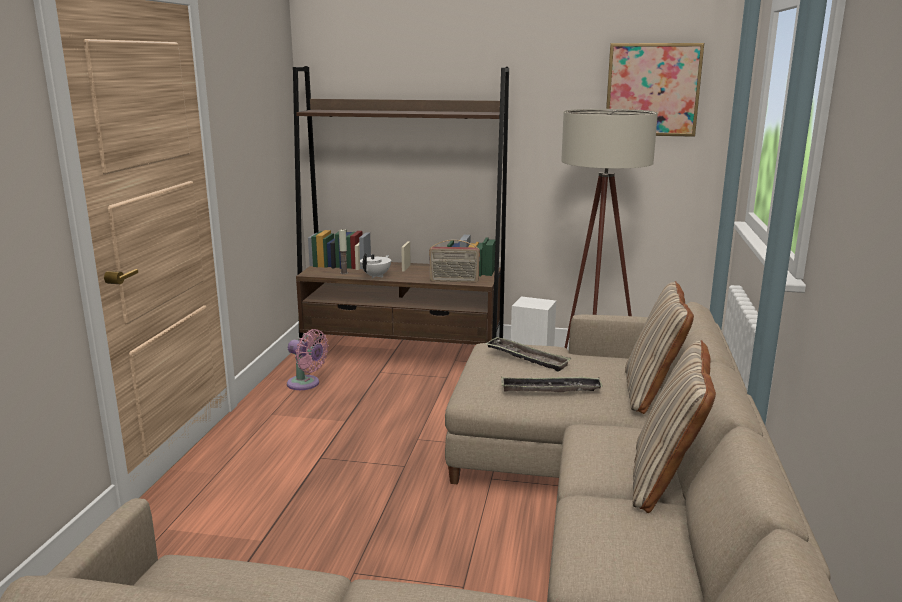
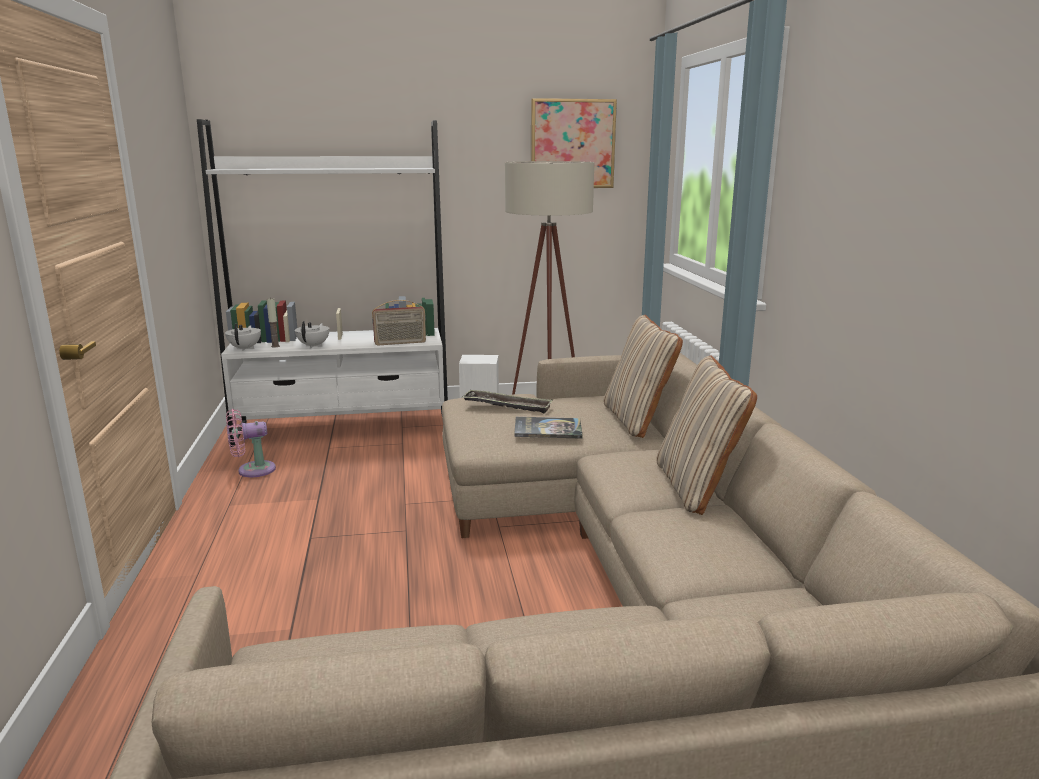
camera: 20 degrees left, 0 degrees up
(306, 384) = (252, 470): pink fan -> pink fan turned 150 degrees clockwise
(318, 273) = (245, 348): none -> white teapot
(403, 354) = (344, 428): brown bookcase -> white bookcase
(550, 389) = (548, 429): tray -> book

